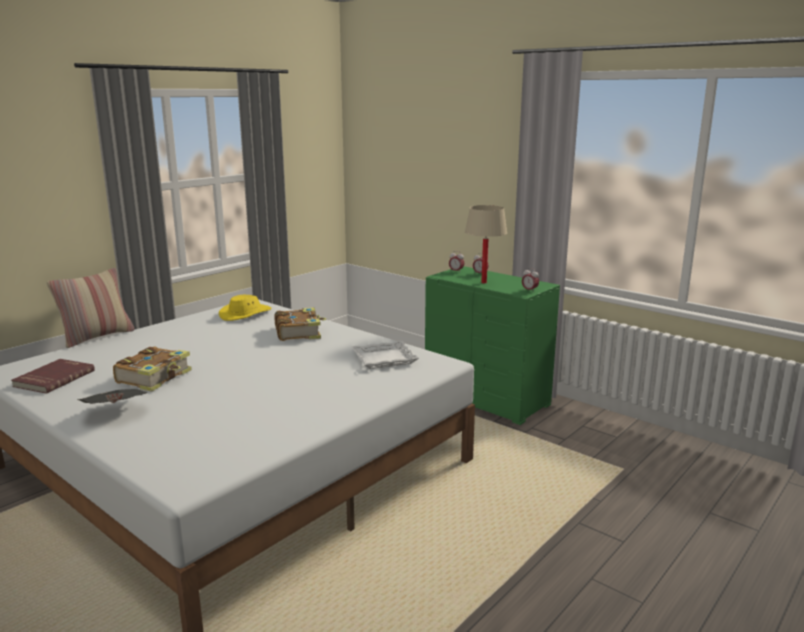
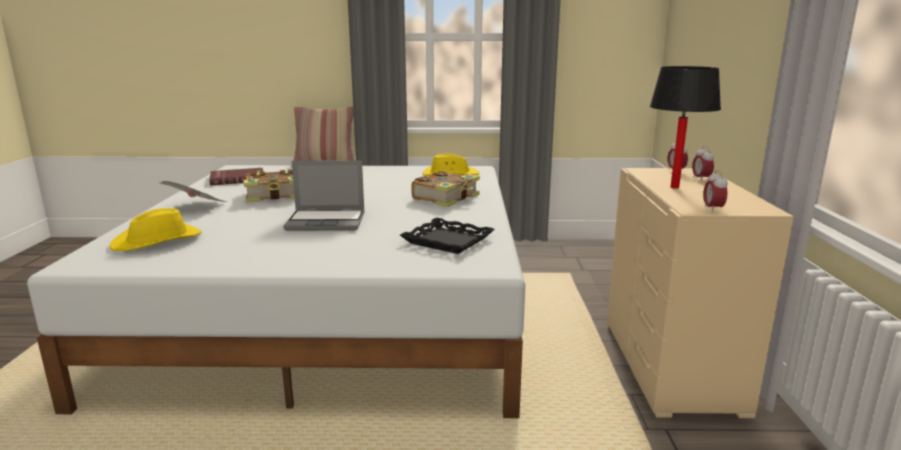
camera: 50 degrees right, 0 degrees up
(186, 444) = (158, 241): none -> yellow hat
(271, 378) = (327, 222): none -> laptop
(384, 359) = (448, 241): white tray -> black tray
(484, 282) = (674, 187): beige table lamp -> black table lamp
(487, 398) = (672, 365): green dresser -> beige dresser

